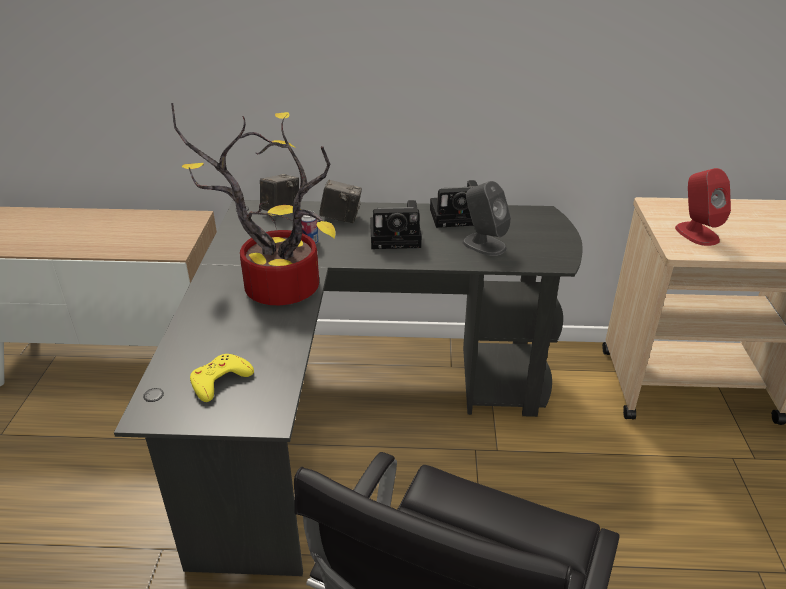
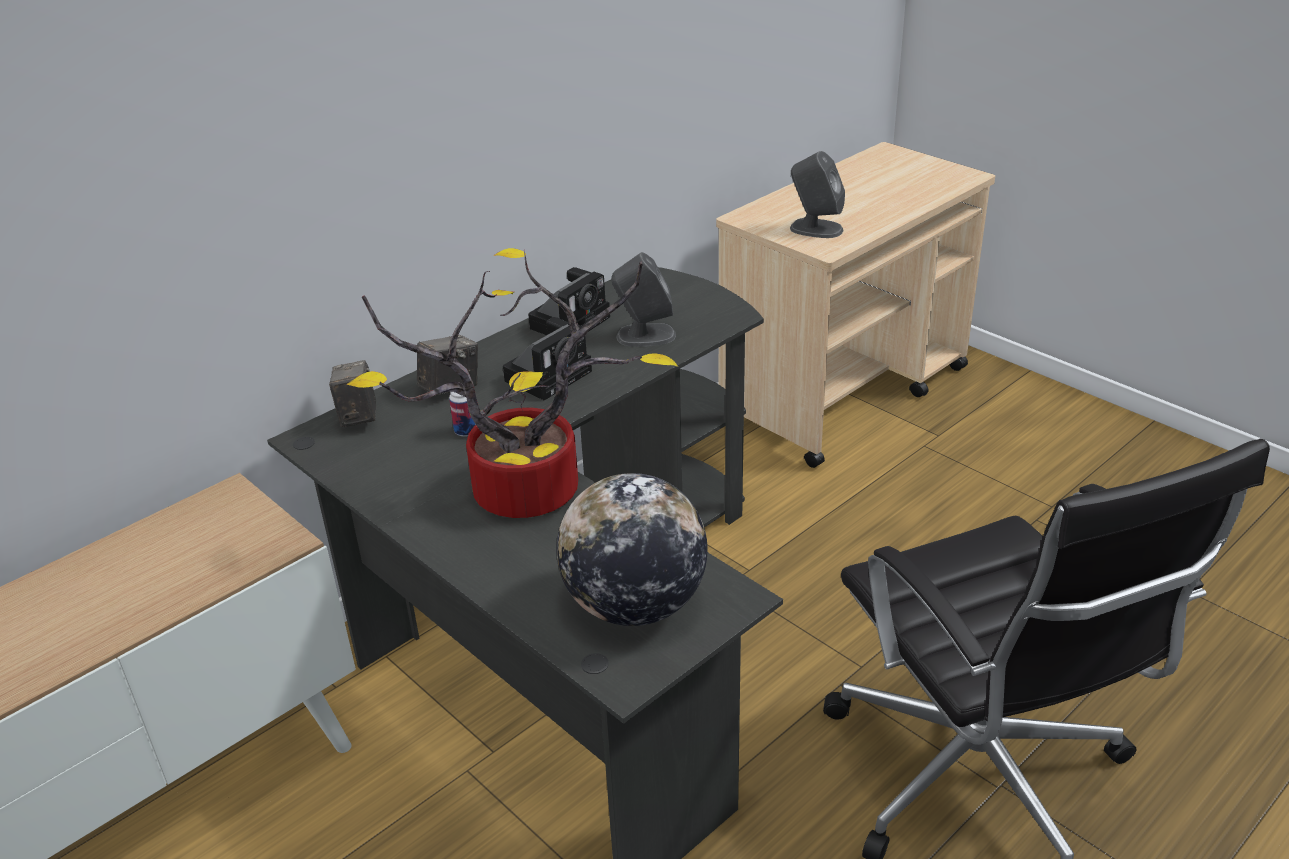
camera: 45 degrees left, 0 degrees up
(220, 381) = (634, 605): yellow game controller -> globe
(696, 233) = (815, 229): red speaker -> grey speaker

